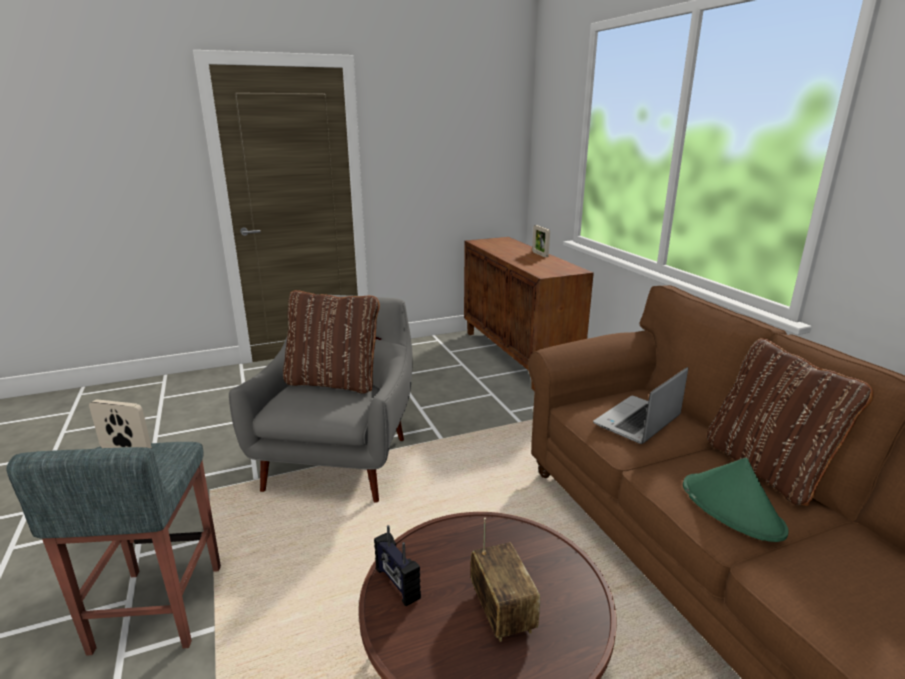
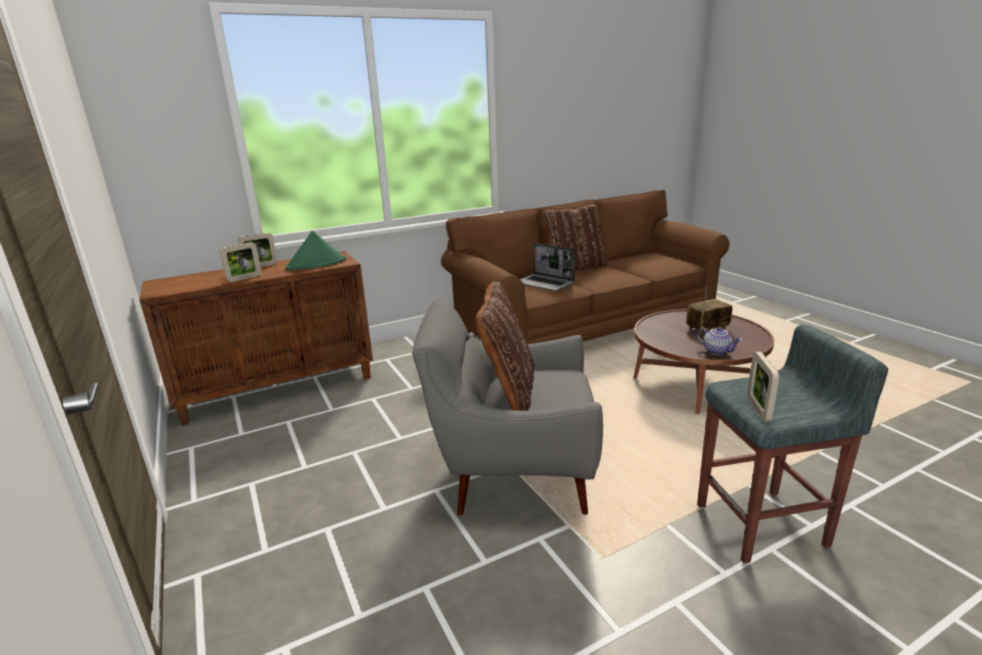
camera: 95 degrees left, 0 degrees up
(397, 583) = (717, 351): radio -> teapot
(503, 253) = (244, 278): none -> picture frame
(732, 508) = (615, 274): green hat -> green hat (317, 264)

